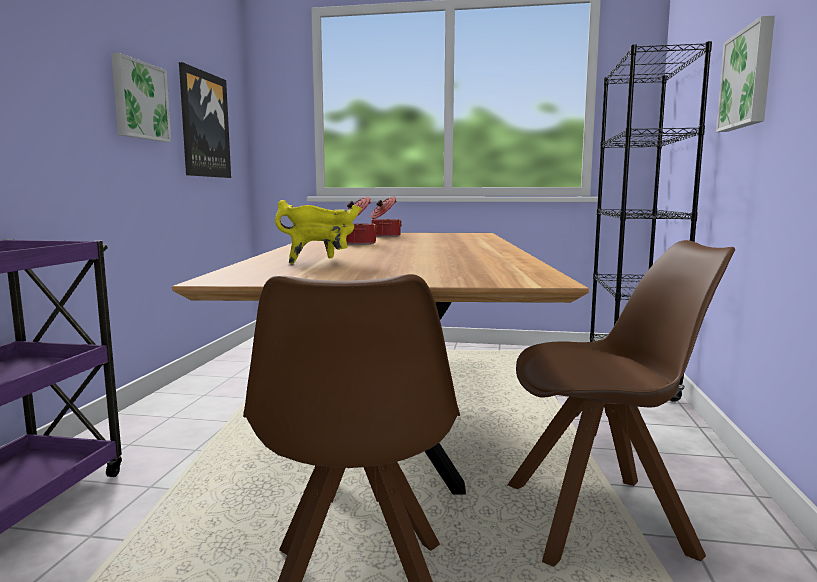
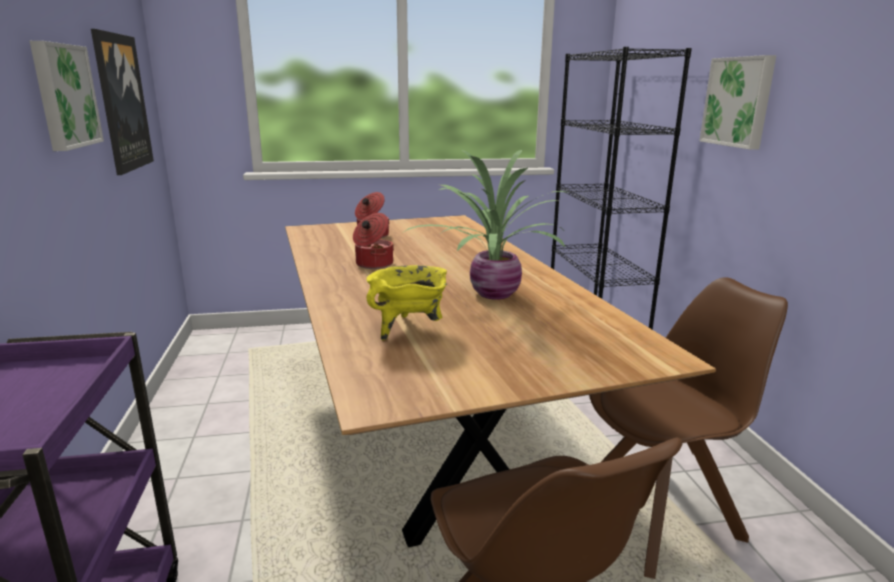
camera: 20 degrees left, 10 degrees up
(434, 255) = (492, 293): none -> potted plant

